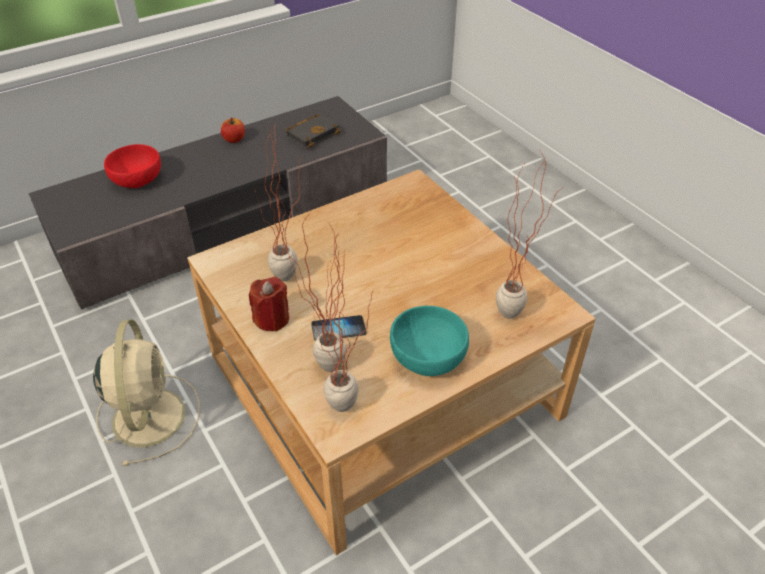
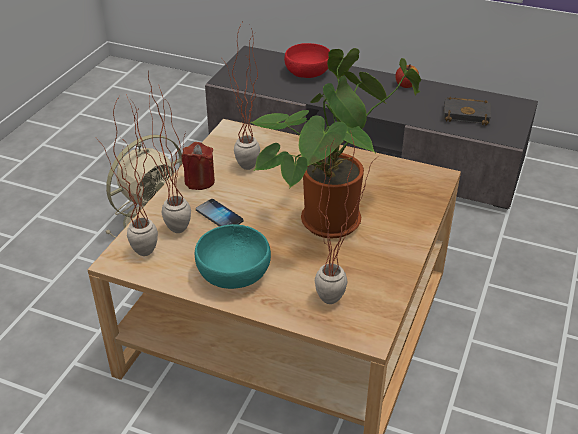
camera: 55 degrees right, 5 degrees down
(408, 262) = (331, 217): none -> potted plant

